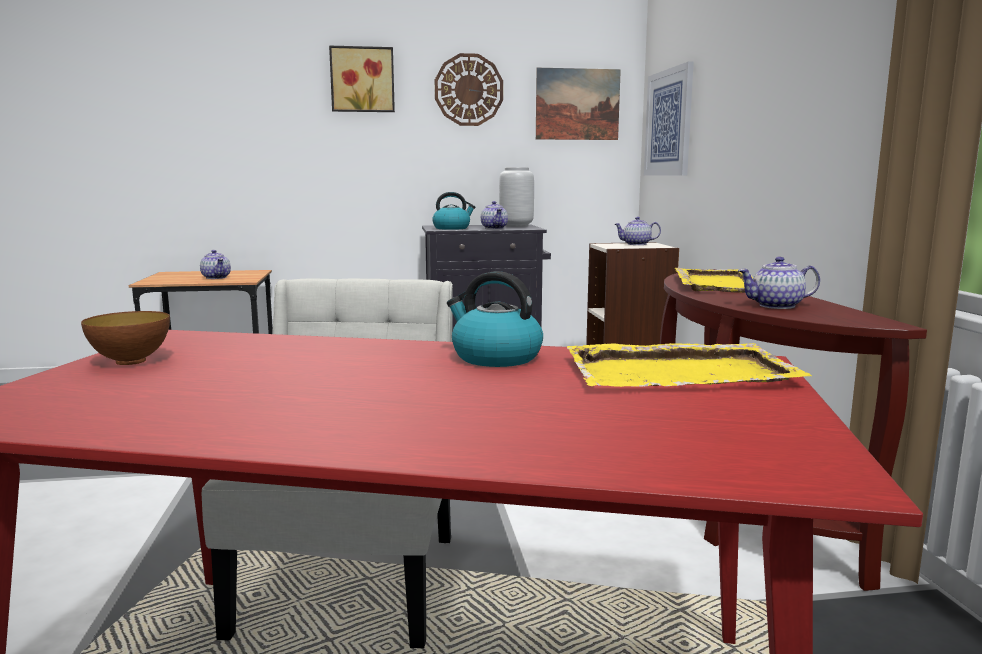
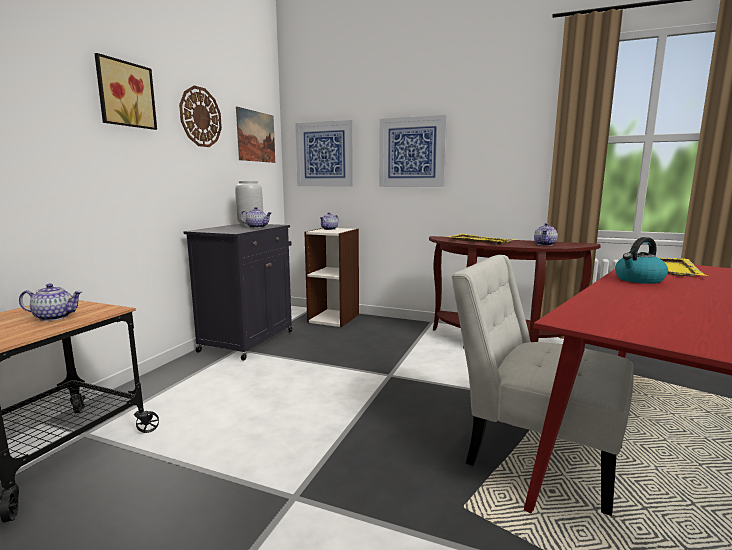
camera: 60 degrees left, 0 degrees up
(131, 361) = (661, 333): bowl -> none
(452, 228) = (234, 230): kettle -> none
(740, 110) = (412, 152): none -> picture

